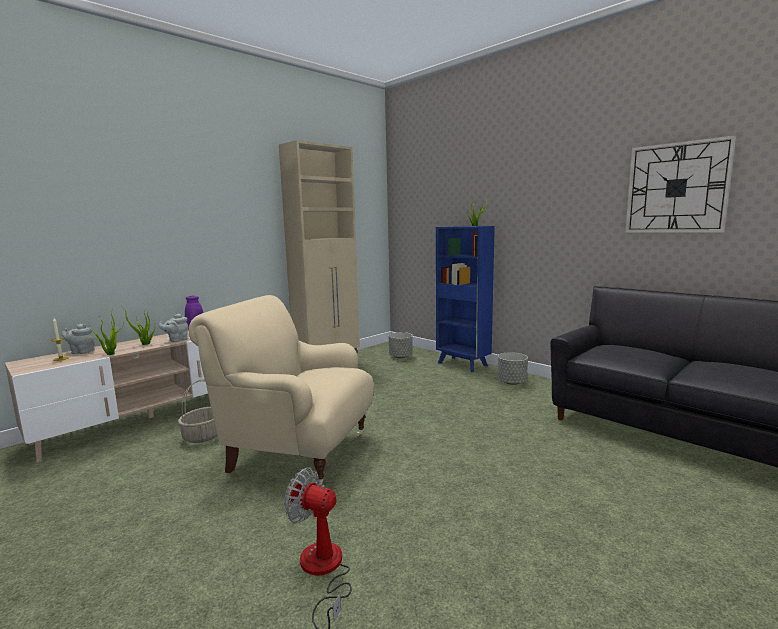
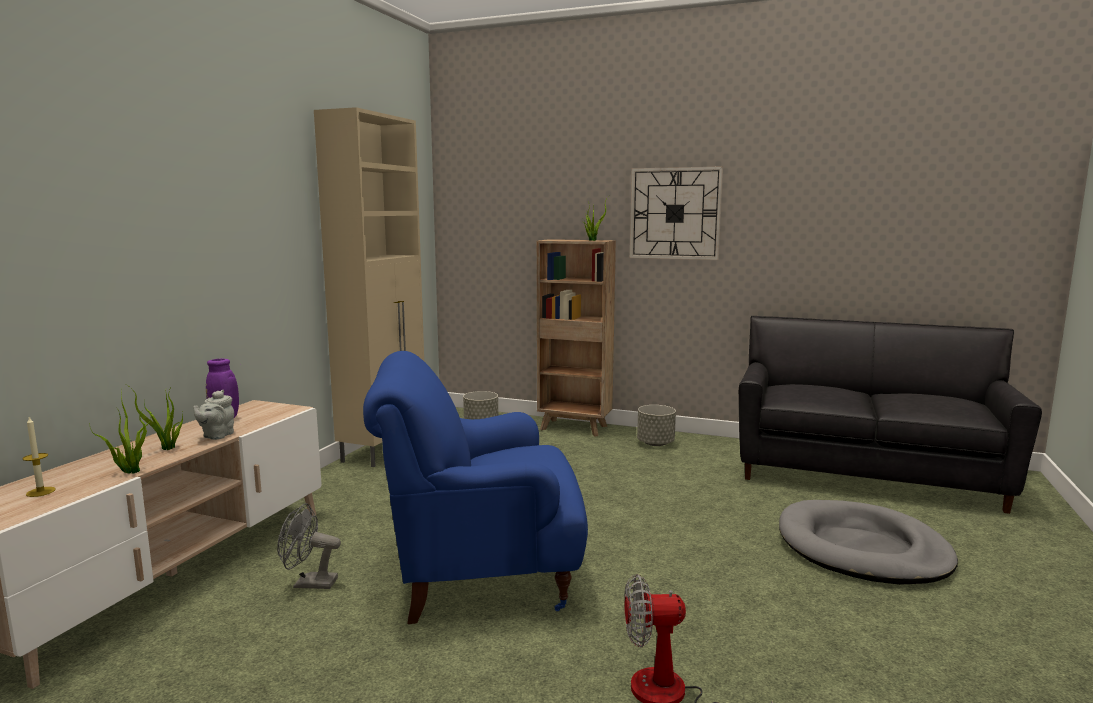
camera: 25 degrees left, 0 degrees up
(81, 352) = (58, 475): grey teapot -> none
(204, 436) = (309, 583): basket -> grey fan
(296, 451) = (480, 575): beige armchair -> blue armchair
(463, 364) = (575, 428): blue bookcase -> brown bookcase
(606, 495) = (862, 549): none -> grey dog bed
(676, 188) = (838, 204): wall clock -> wall clock (675, 213)

